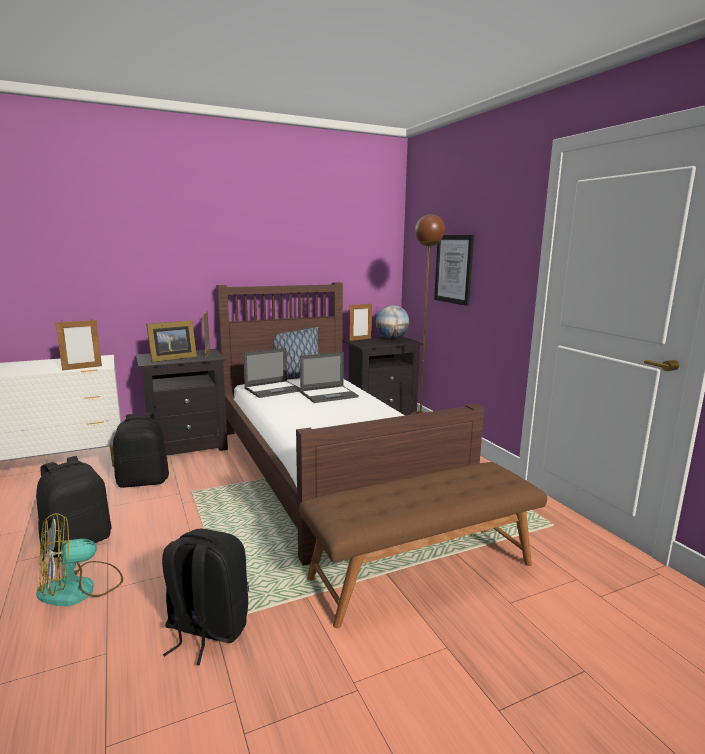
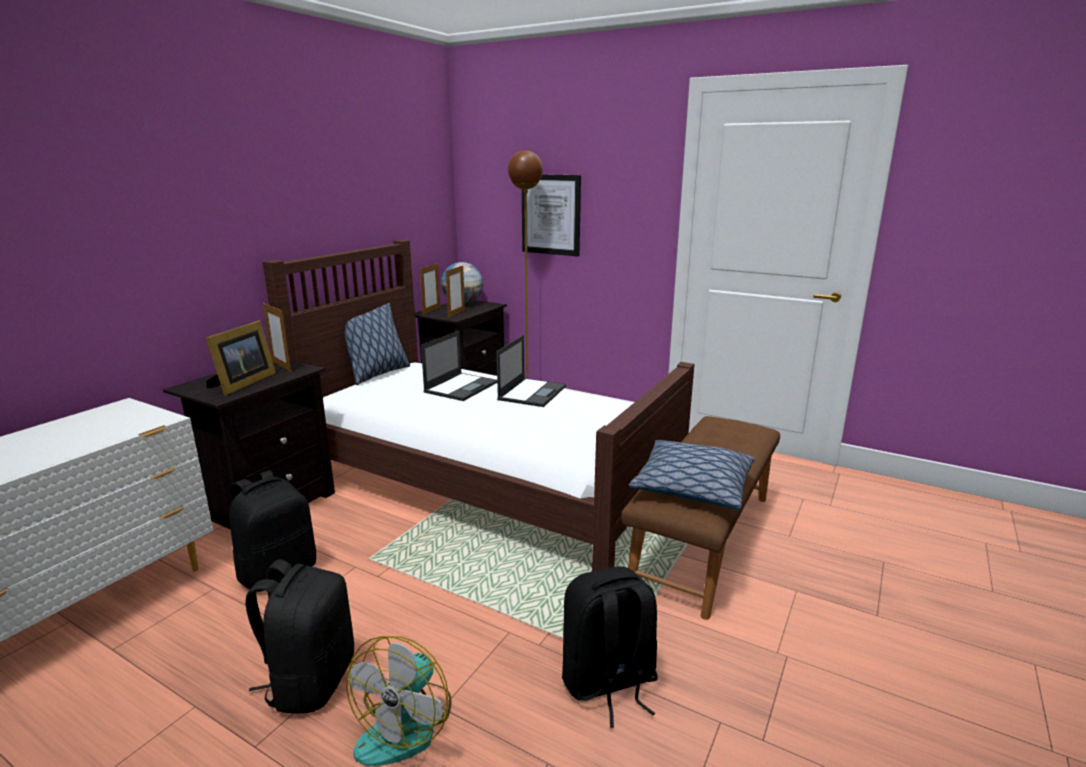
camera: 35 degrees left, 5 degrees up
(82, 368) = (132, 430): picture frame -> picture frame (456, 313)
(273, 389) = (384, 396): laptop -> laptop (532, 392)
(369, 504) = (692, 487): none -> pillow

